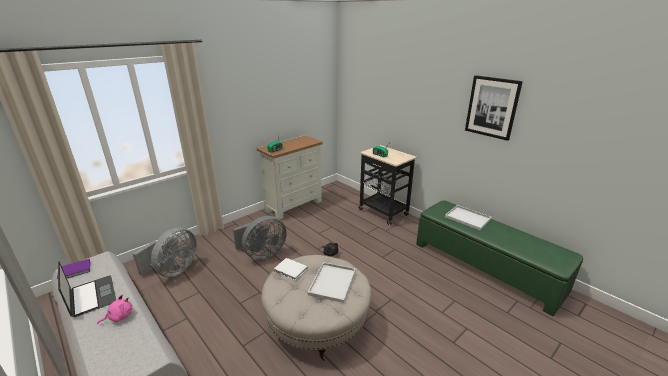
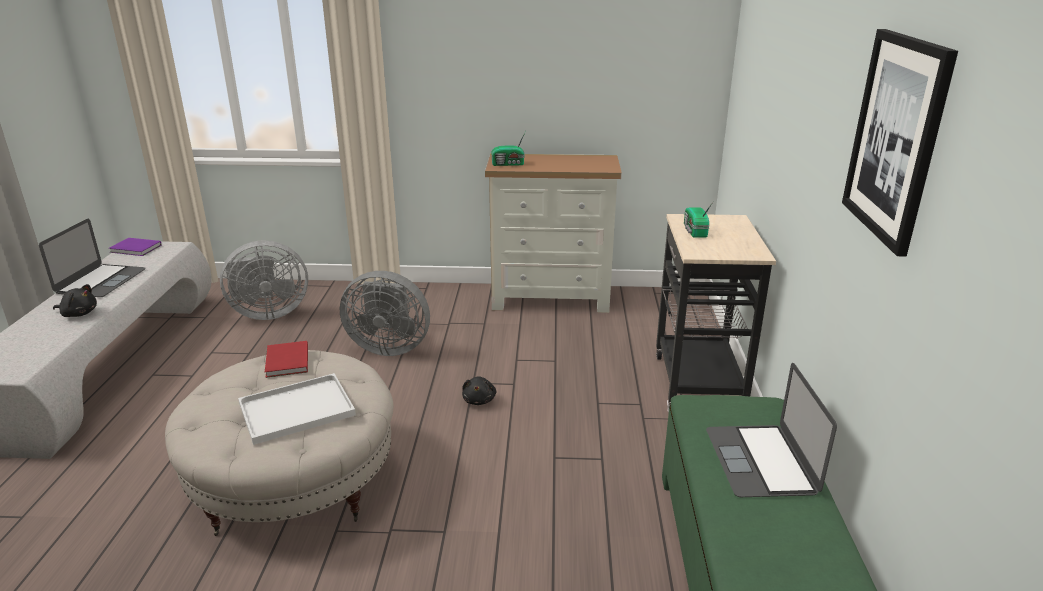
camera: 45 degrees right, 0 degrees up
(119, 316) = (79, 313): pink plush toy -> black plush toy
(291, 270) = (286, 362): white book -> red book
(468, 218) = (761, 460): white tray -> laptop

